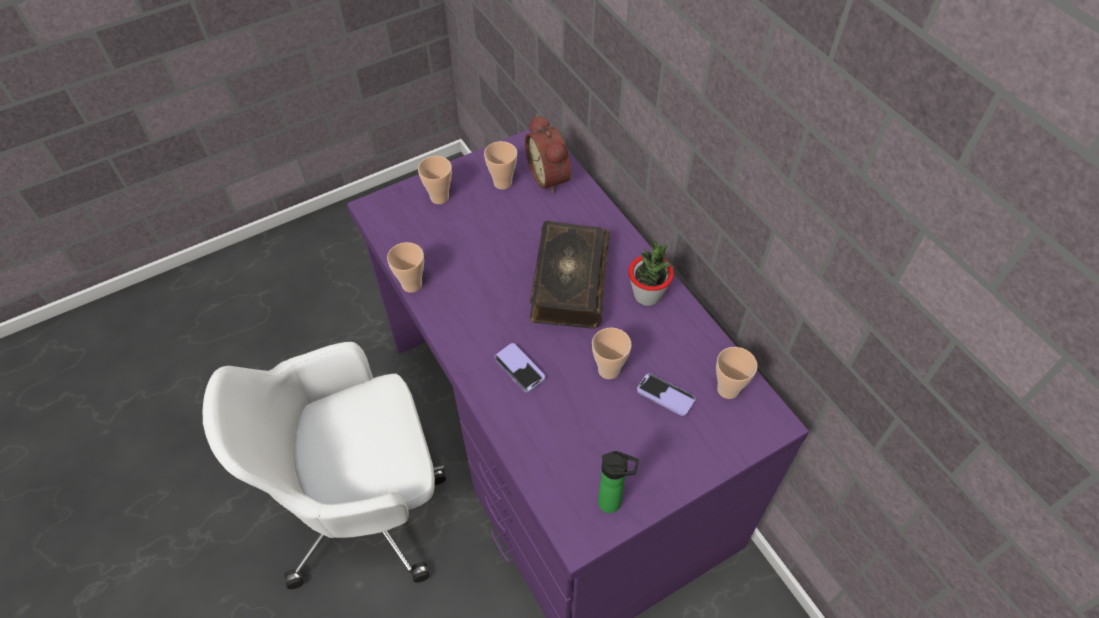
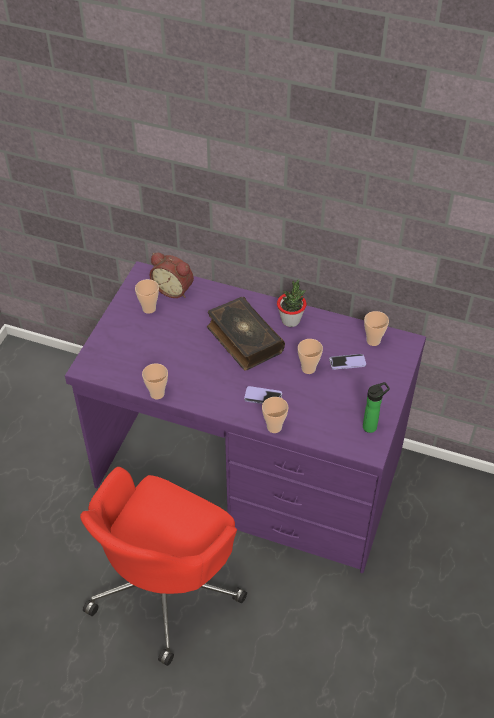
camera: 40 degrees left, 5 degrees down
(366, 504) = (166, 587): white office chair -> red office chair
(439, 197) = (120, 338): cup -> cup (274, 427)

